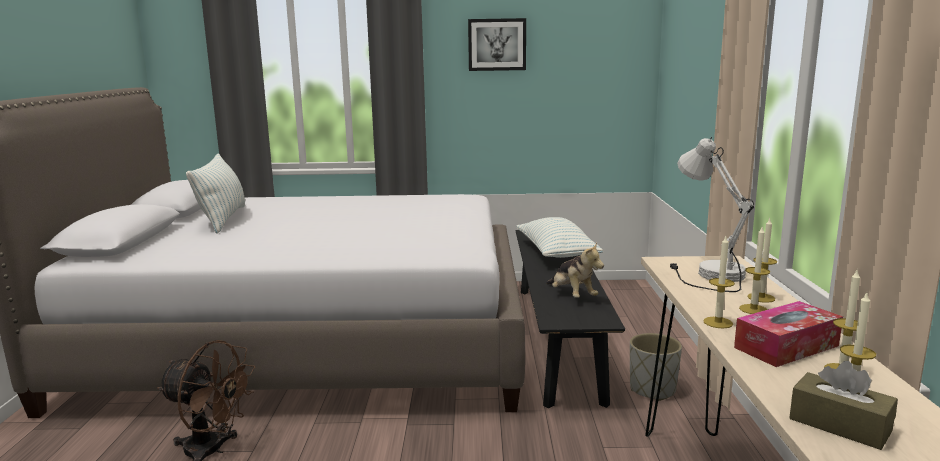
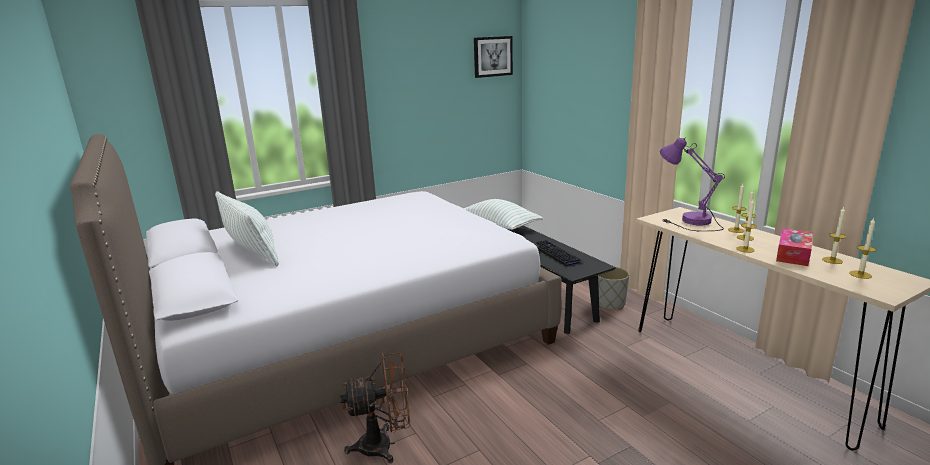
camera: 30 degrees left, 5 degrees up
(497, 44) = (414, 68): picture -> picture (492, 56)
(572, 296) = (556, 253): plush toy -> keyboard
(705, 275) = (688, 222): white table lamp -> purple table lamp
(839, 425) = (874, 286): brown tissue box -> none

